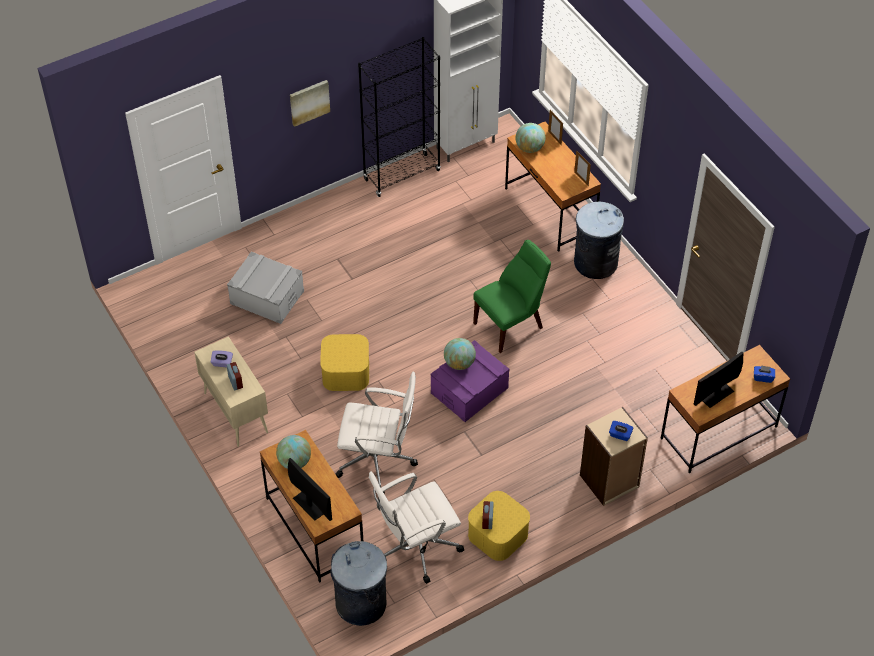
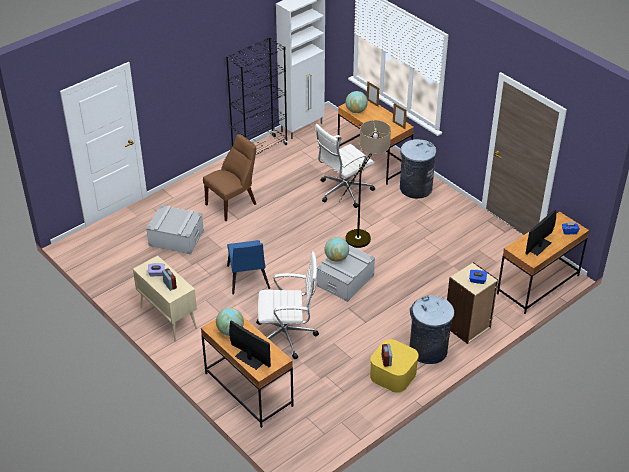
camera: 10 degrees left, 10 degrees down
(309, 102) = (192, 88): picture -> none
(345, 372) = (248, 280): yellow storage box -> blue chair
(350, 254) = (233, 203): none -> brown chair
(360, 603) = (298, 438): grey trash can -> grey trash can (428, 350)
(415, 546) = (331, 391): white office chair -> white office chair (343, 191)
(469, 390) = (345, 280): purple storage box -> grey storage box
(511, 324) = (365, 234): green chair -> floor lamp

